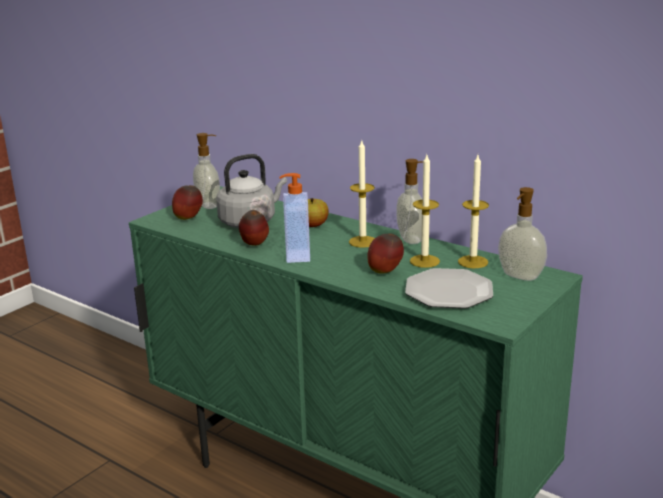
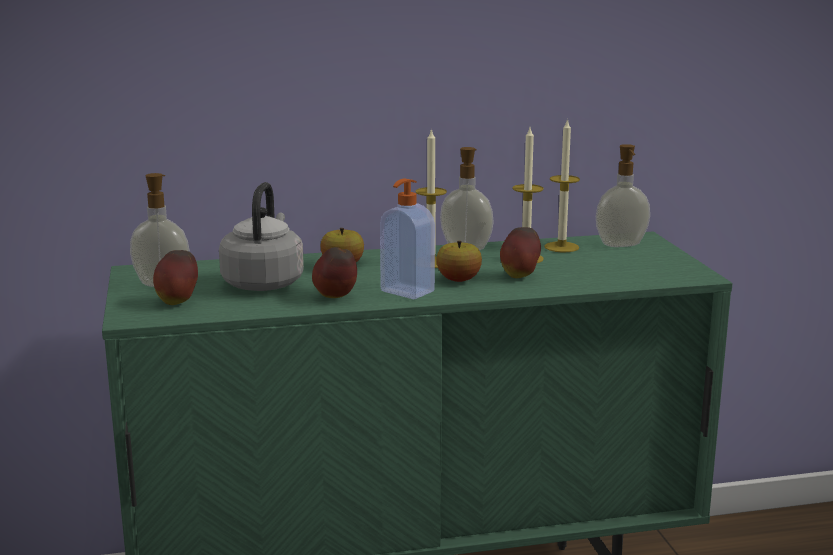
camera: 50 degrees left, 5 degrees down
(344, 260) = (458, 280): none -> apple
(448, 292) = (606, 271): plate -> none

